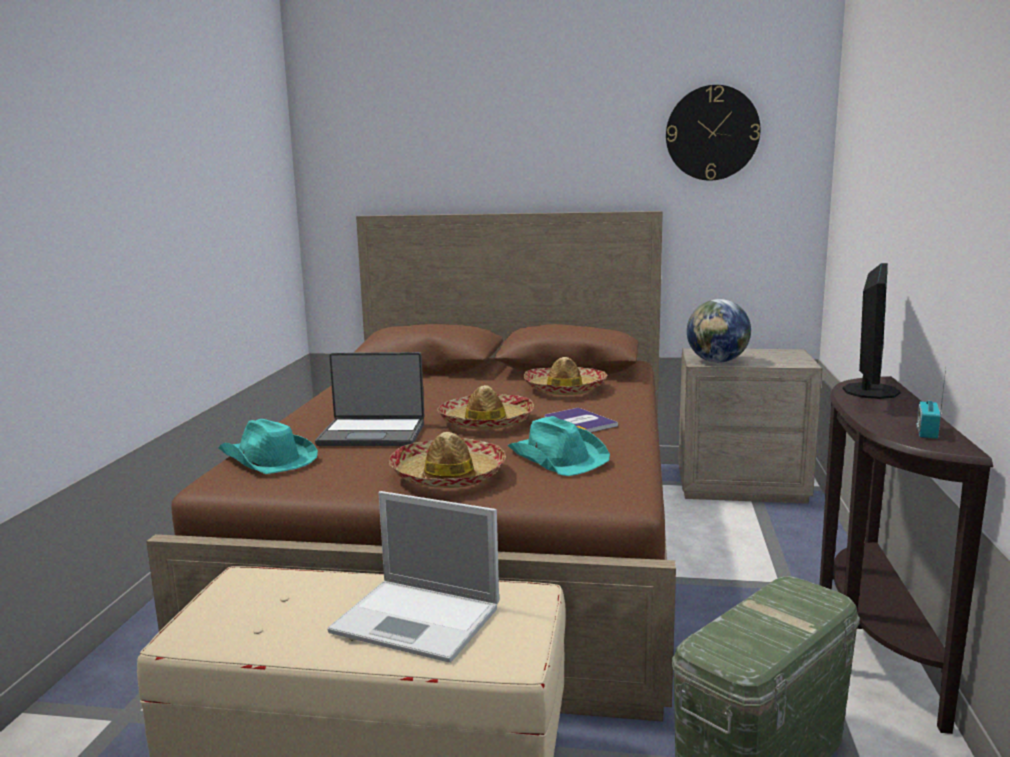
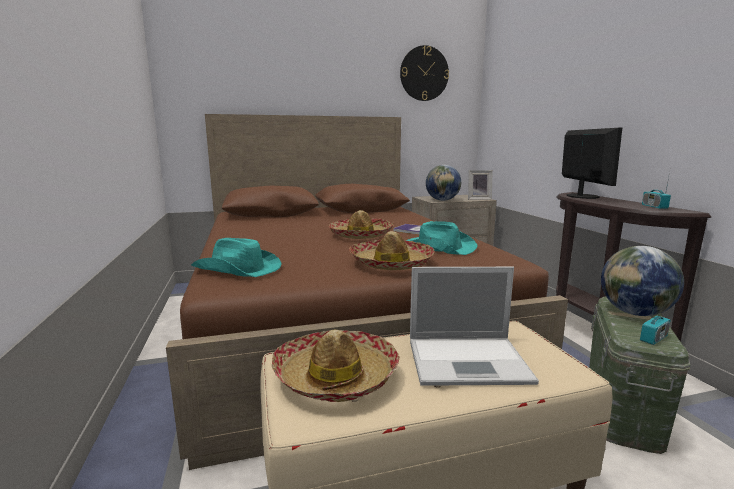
camera: 25 degrees left, 0 degrees up
(372, 434) = (295, 247): laptop -> none
(565, 389) = (378, 217): hat -> hat (336, 376)
(739, 652) = (653, 339): none -> radio
(786, 611) = (635, 313): none -> globe
(792, 362) = (478, 199): none -> picture frame

